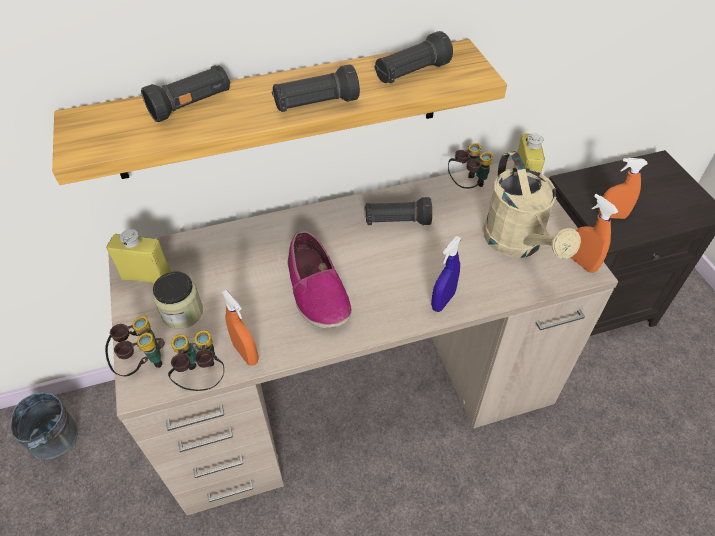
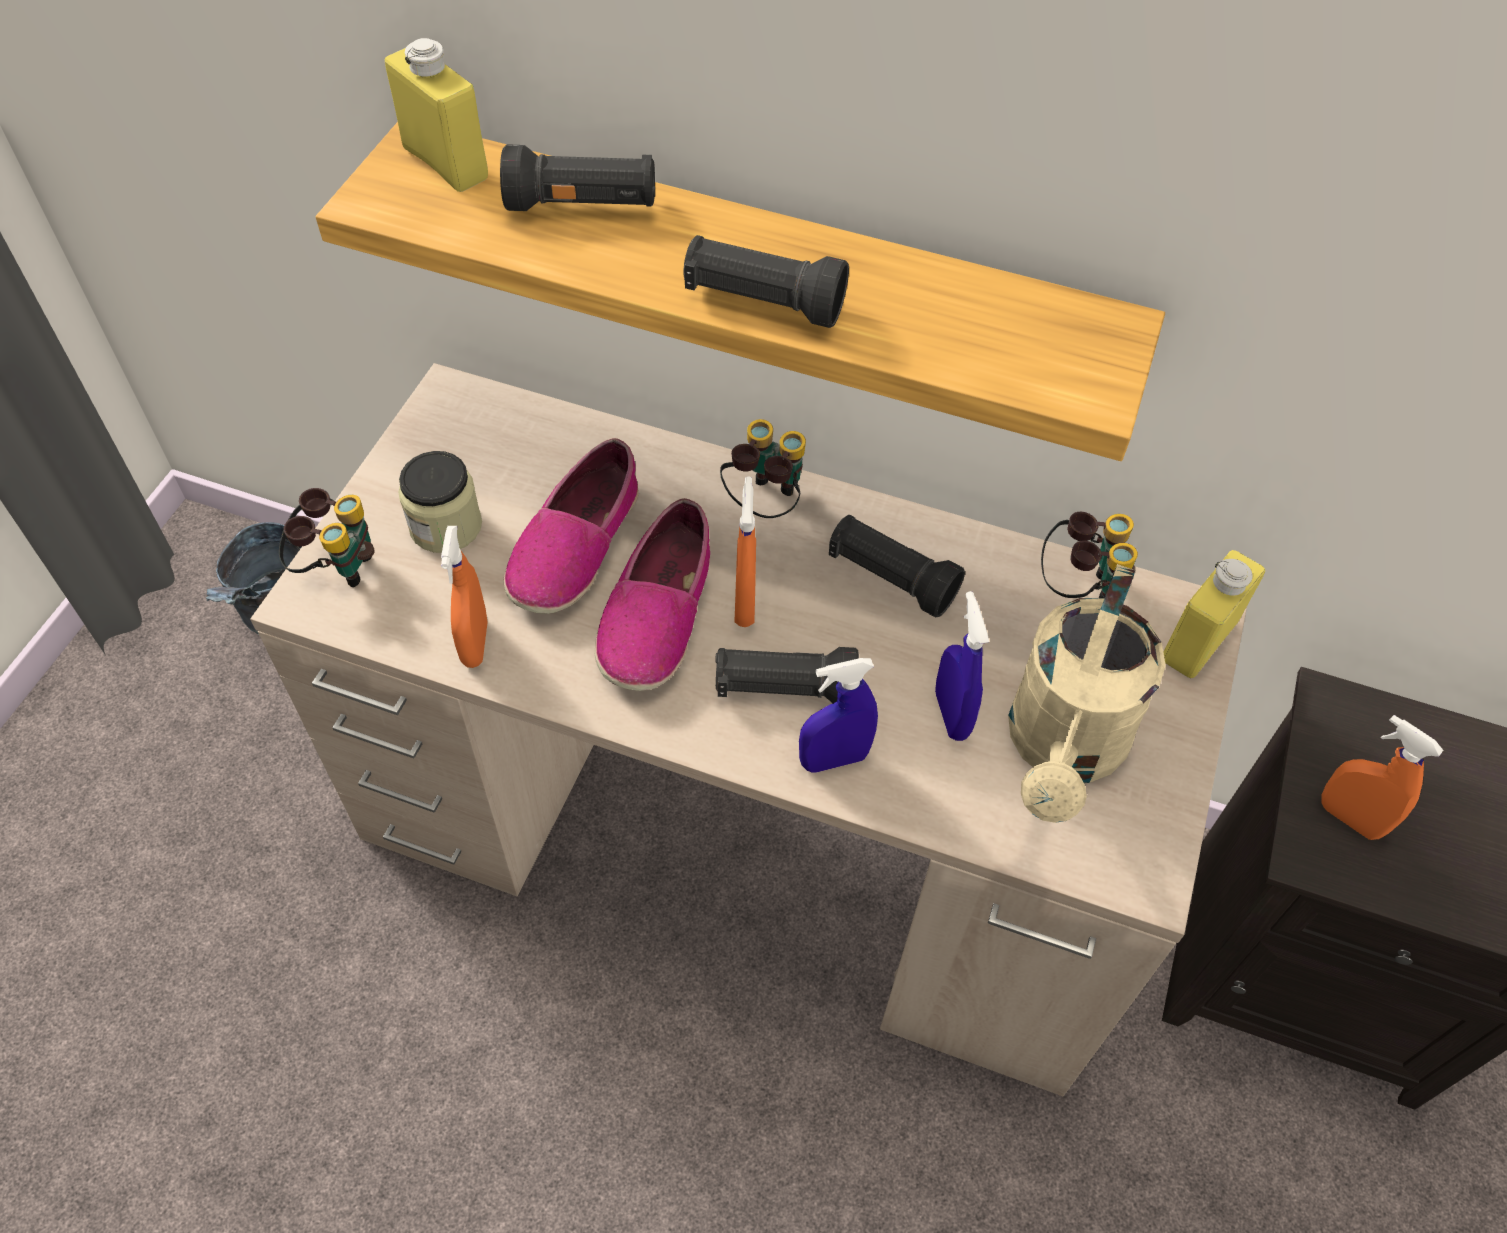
camera: 35 degrees right, 5 degrees up
(146, 276) = (446, 439): yellow bottle -> yellow bottle (446, 163)
(202, 378) = (390, 639): binoculars -> binoculars (764, 503)
(253, 285) = (575, 545): none -> shoe
(411, 73) = (978, 327): black flashlight -> black flashlight (784, 689)
(468, 257) = (951, 714): none -> blue spray bottle
(581, 263) = (1147, 857): orange spray bottle -> orange spray bottle (745, 603)

